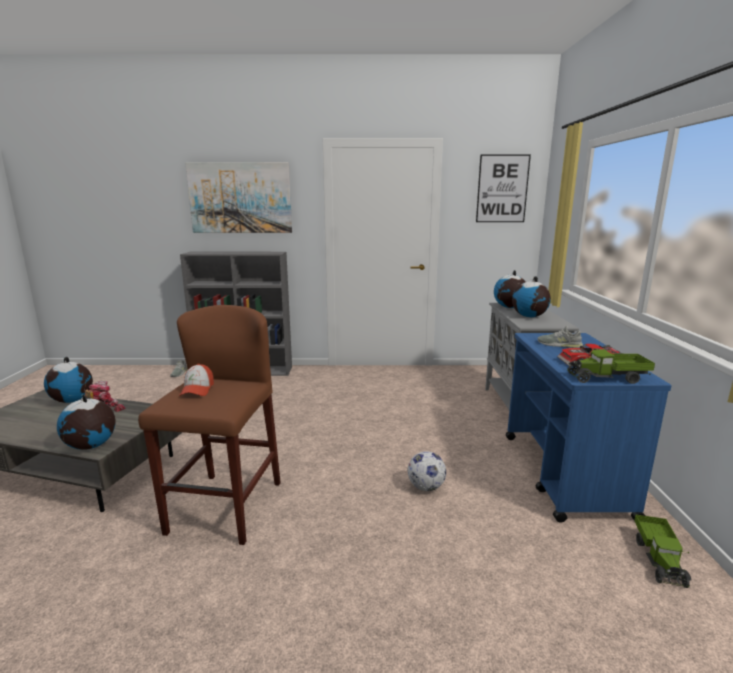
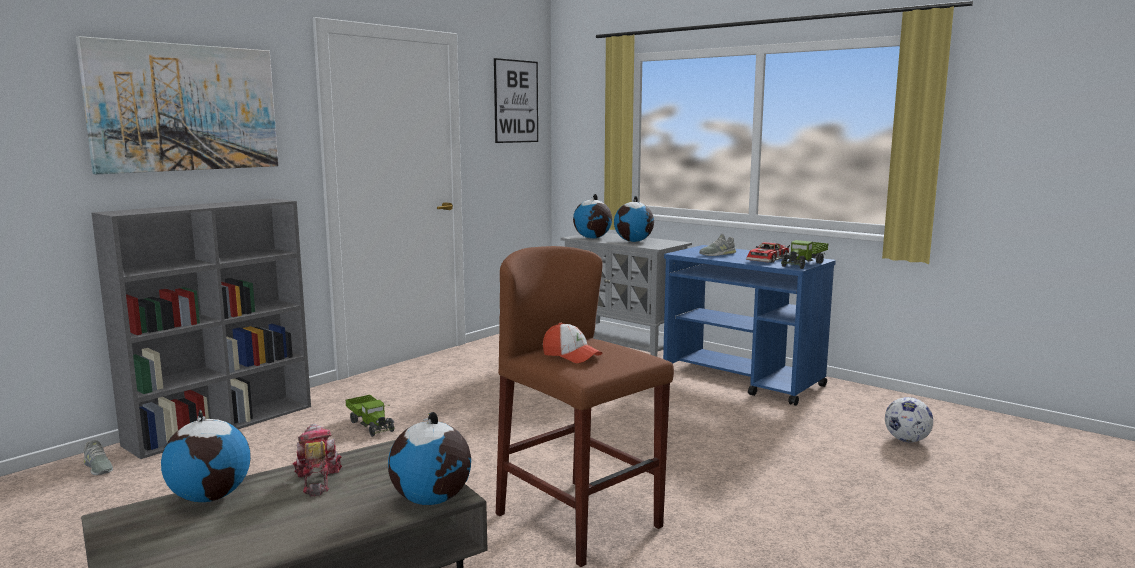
camera: 50 degrees left, 5 degrees down
(425, 487) = (687, 427): football -> football (906, 440)
(659, 558) = (863, 398): toy truck -> toy truck (371, 424)

